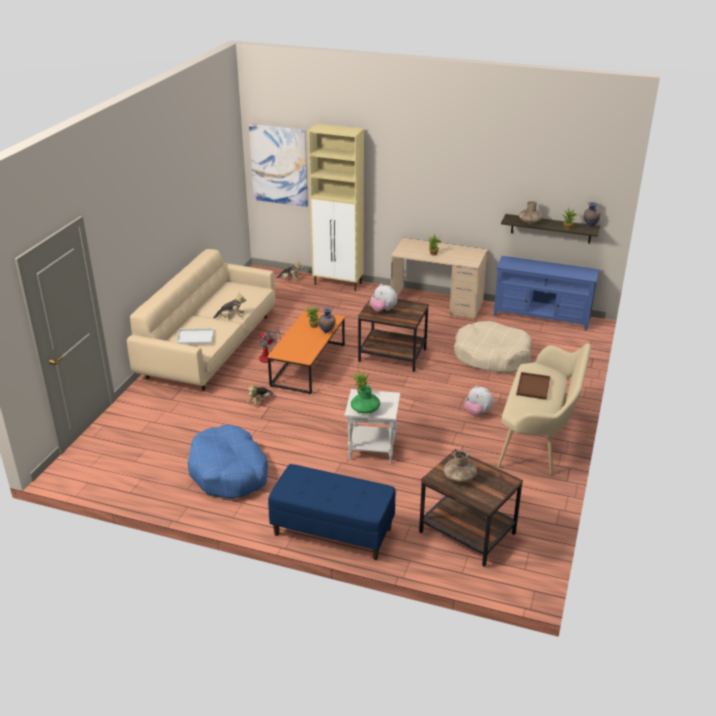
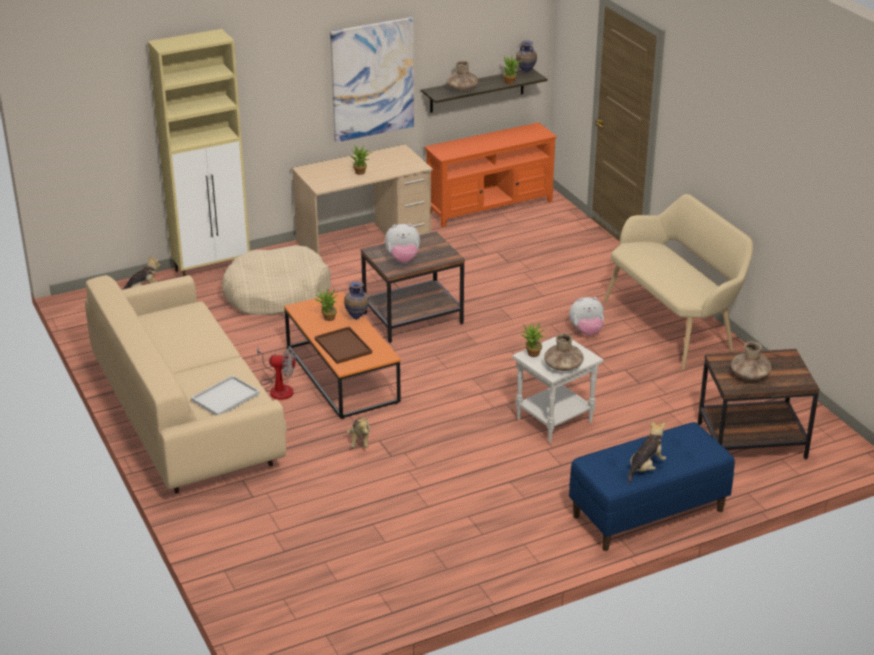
camera: 45 degrees left, 0 degrees up
(229, 472) = (458, 526): blue dog bed -> none
(231, 317) = (216, 356): plush toy -> plush toy (645, 468)
(279, 165) = (89, 122): picture -> picture (372, 79)
(365, 410) = (563, 366): green vase -> brown vase
(492, 356) = (509, 270): beige dog bed -> beige dog bed (276, 294)
(533, 387) = (661, 266): brown tray -> brown tray (344, 346)
(541, 317) = (489, 207): blue tv stand -> orange tv stand

